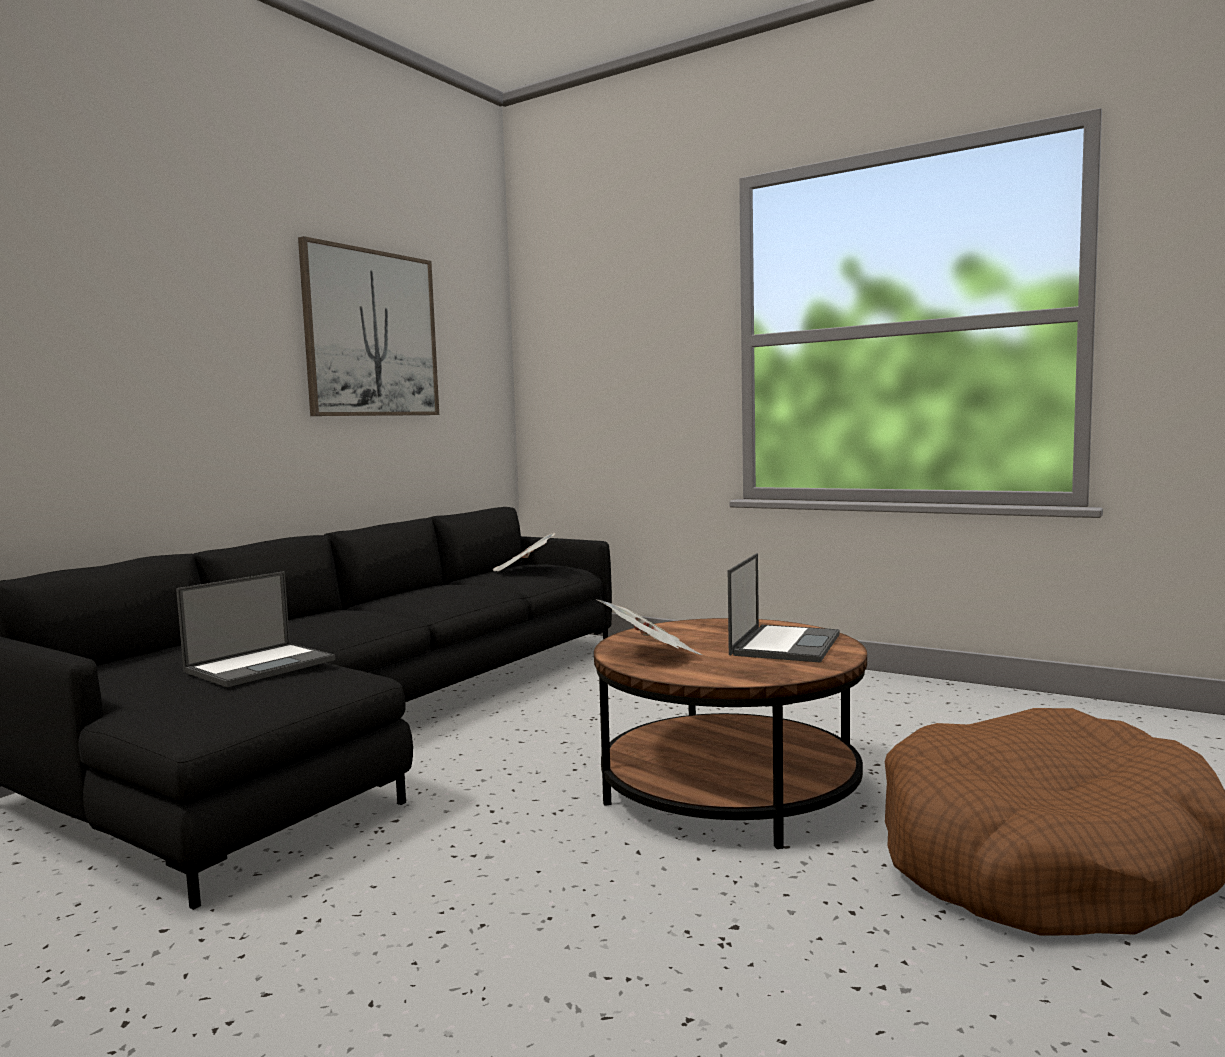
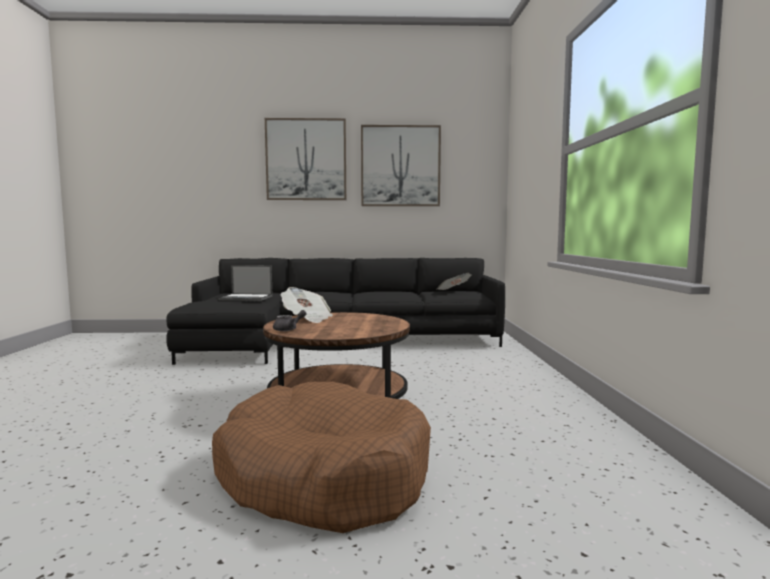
camera: 55 degrees right, 0 degrees up
(188, 302) = (306, 159): none -> picture
(742, 674) = (288, 329): none -> grey teapot
(785, 644) = (355, 328): laptop -> none

